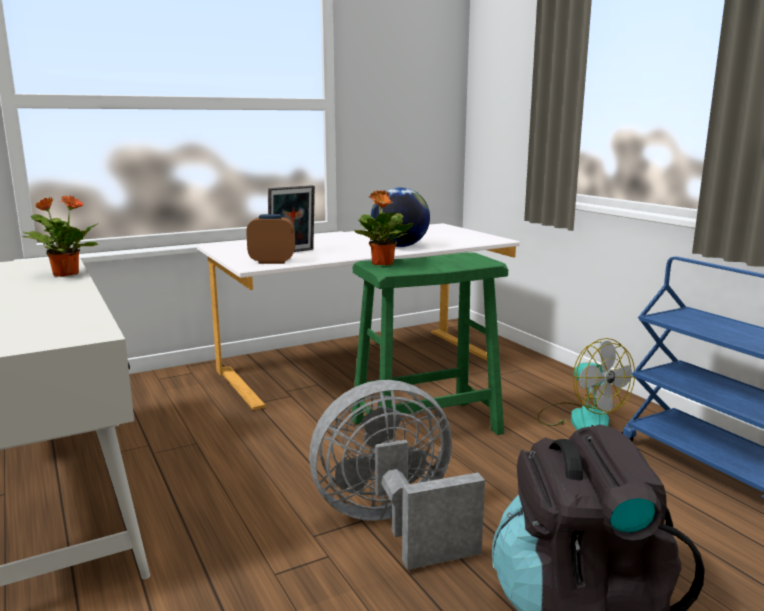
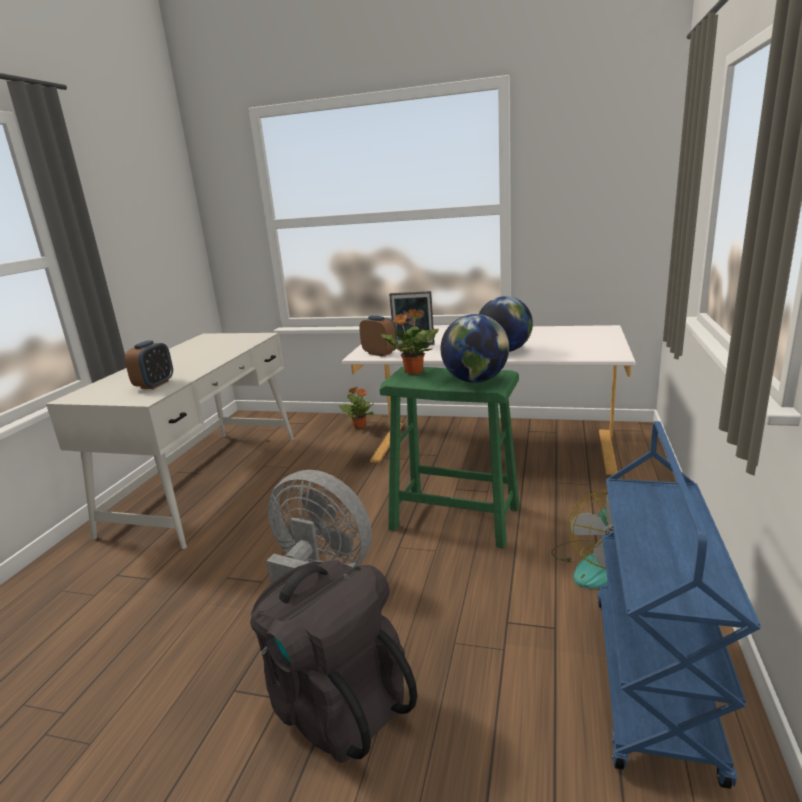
camera: 45 degrees right, 5 degrees up
(48, 321) = (155, 385): none -> alarm clock
(65, 274) = (237, 348): potted plant -> potted plant (359, 426)
(460, 261) = (475, 380): none -> globe

